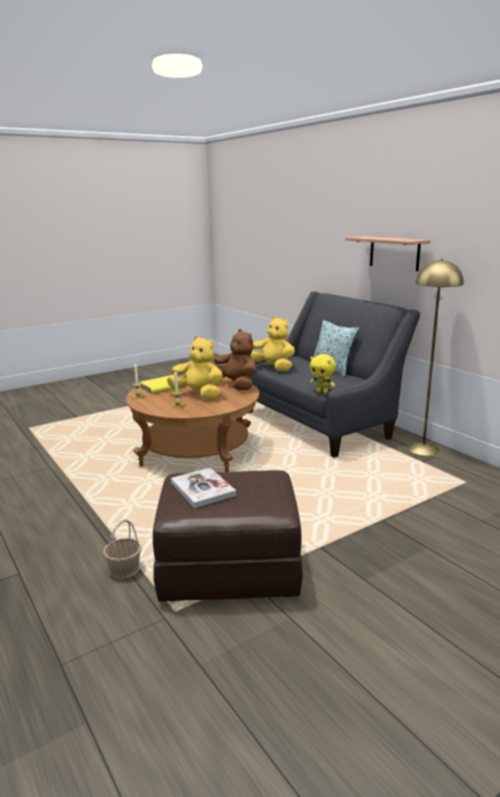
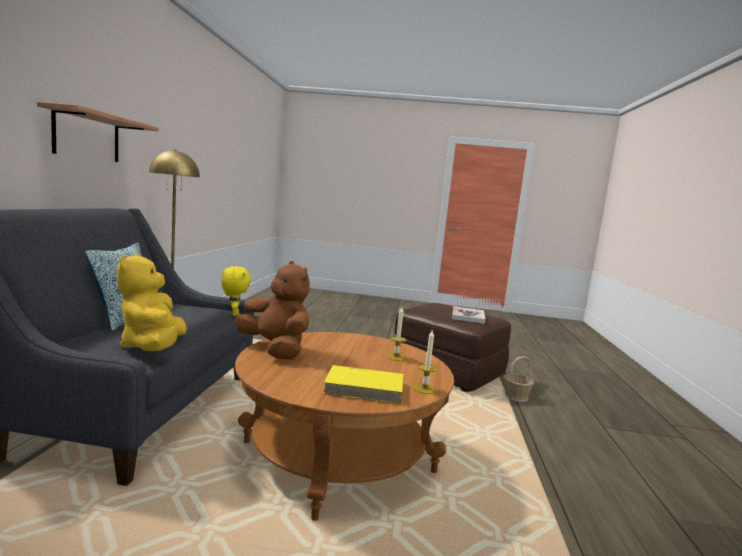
camera: 140 degrees left, 10 degrees down
(198, 395) = (346, 358): yellow plush toy -> none
(236, 385) = (275, 349): brown plush toy -> brown plush toy turned 135 degrees clockwise

